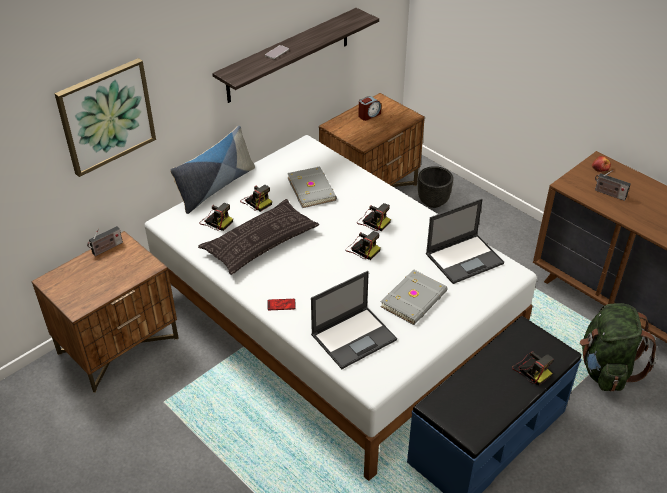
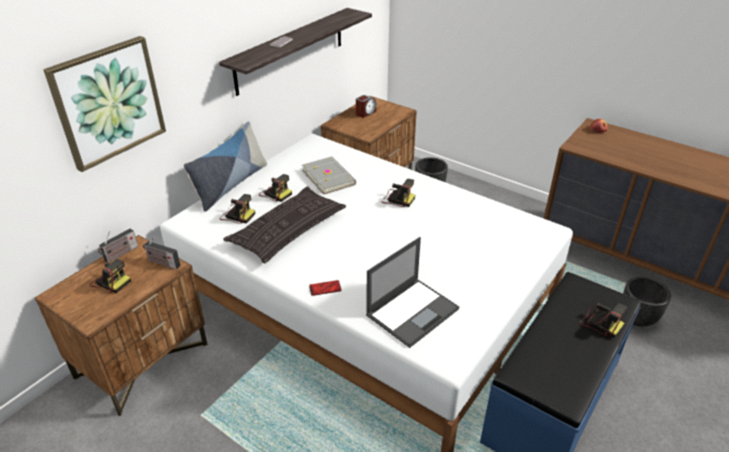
camera: 10 degrees left, 5 degrees down
(362, 249) = (394, 225): camera -> camera (111, 281)
(415, 299) = (463, 266): grey book -> none
(465, 258) = (498, 222): laptop -> none
(605, 369) = (638, 318): green backpack -> black planter
(608, 193) = (616, 149): radio -> radio (162, 263)

